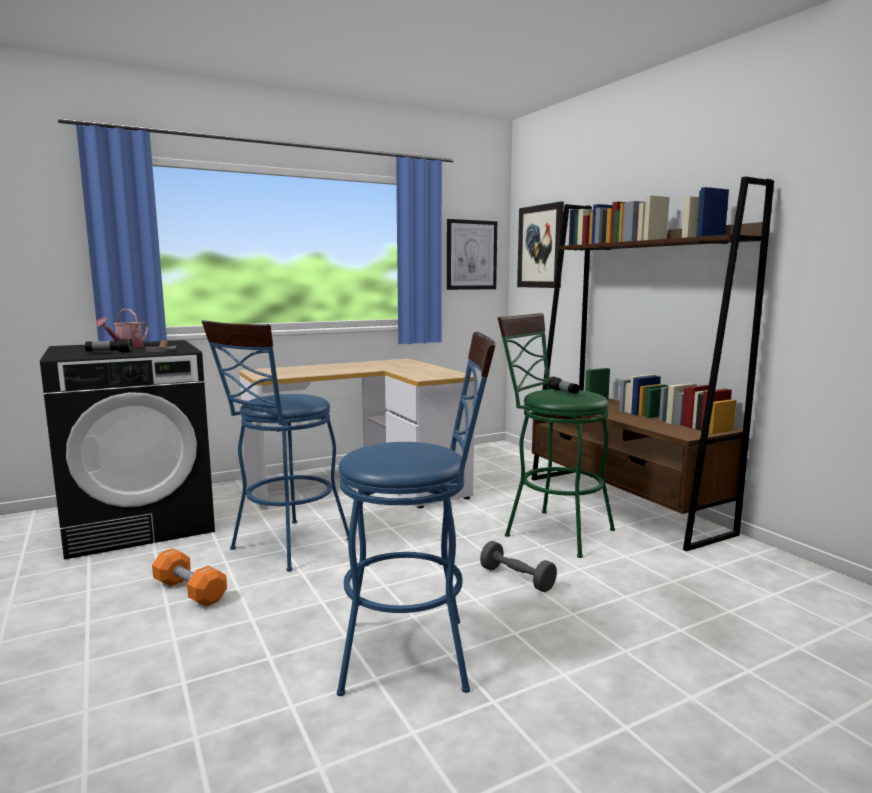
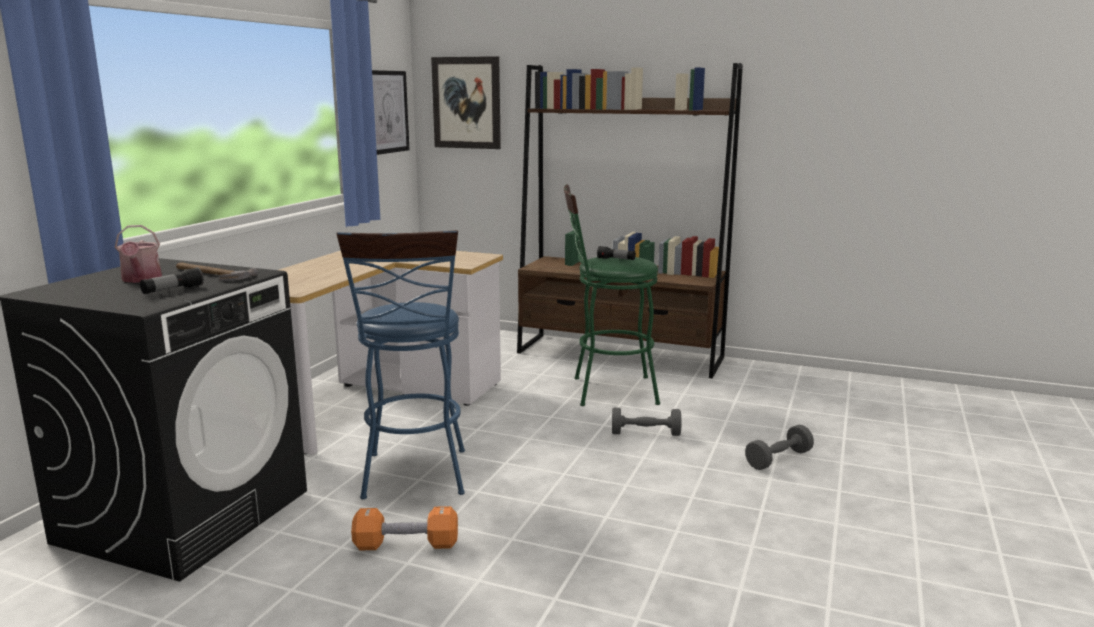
camera: 40 degrees left, 5 degrees up
(418, 653) = (674, 505): blue stool -> none
(612, 659) = (778, 459): none -> grey dumbbell

